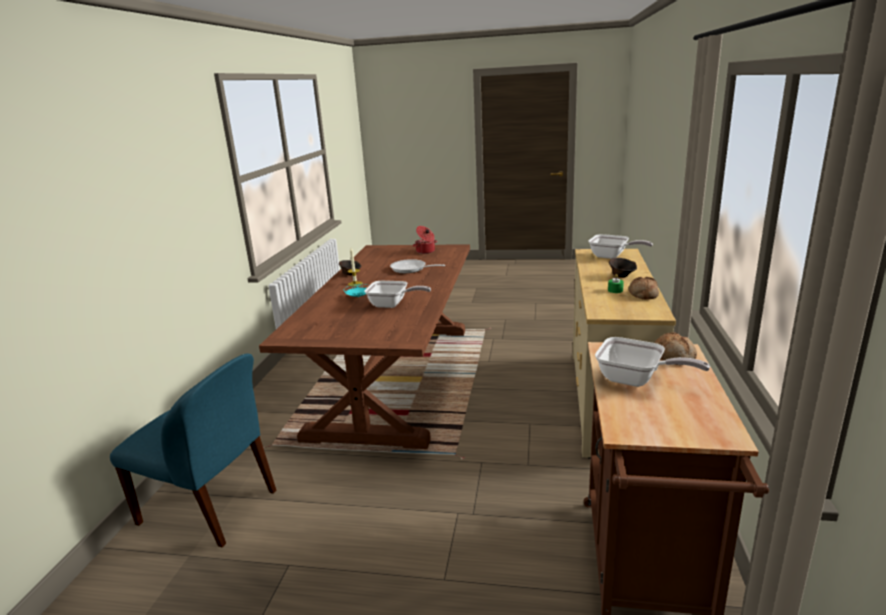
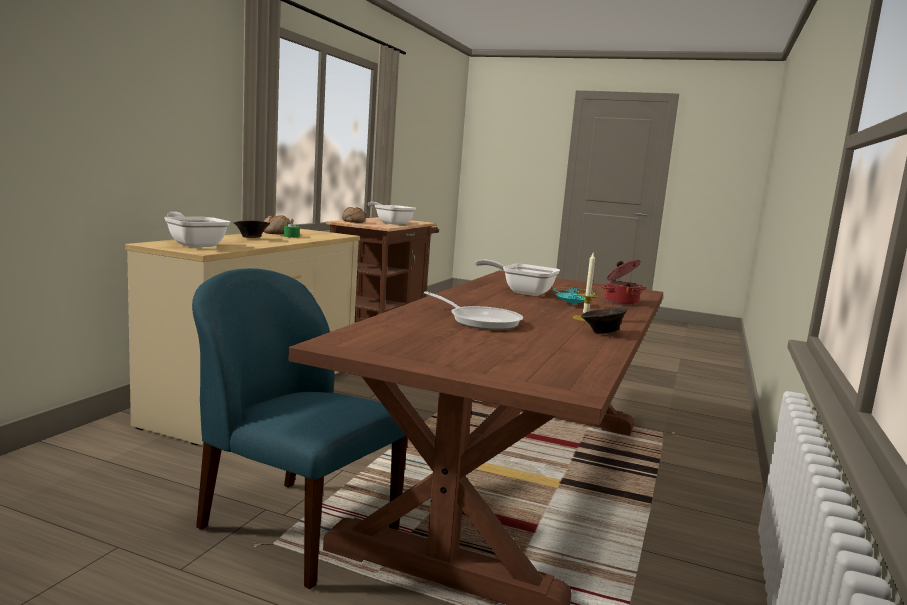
camera: 170 degrees left, 10 degrees down
(211, 508) = (683, 405): blue chair -> blue chair (295, 528)
(425, 251) = (424, 348): cooking pot -> cooking pot (621, 302)

